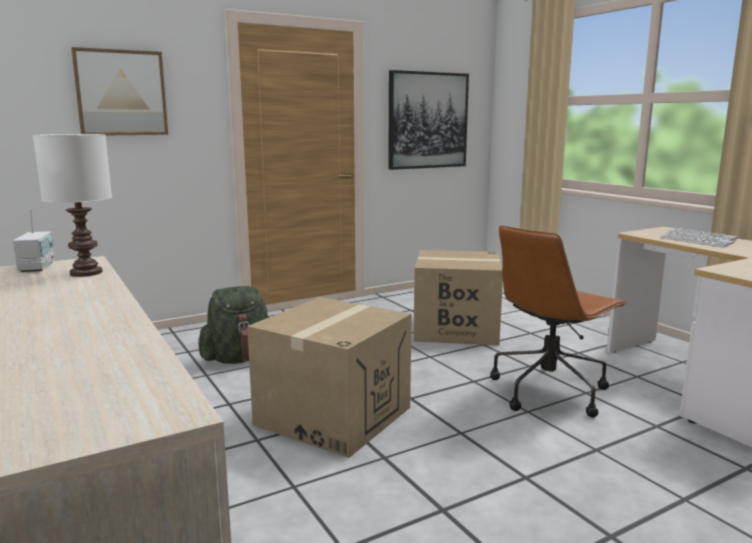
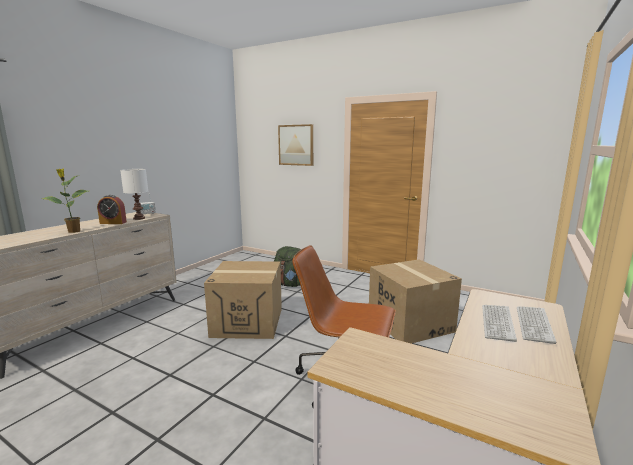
camera: 60 degrees right, 0 degrees up
(85, 290) = (113, 223): none -> alarm clock
(117, 320) = (73, 231): none -> potted plant
(428, 120) = (493, 163): picture -> none

